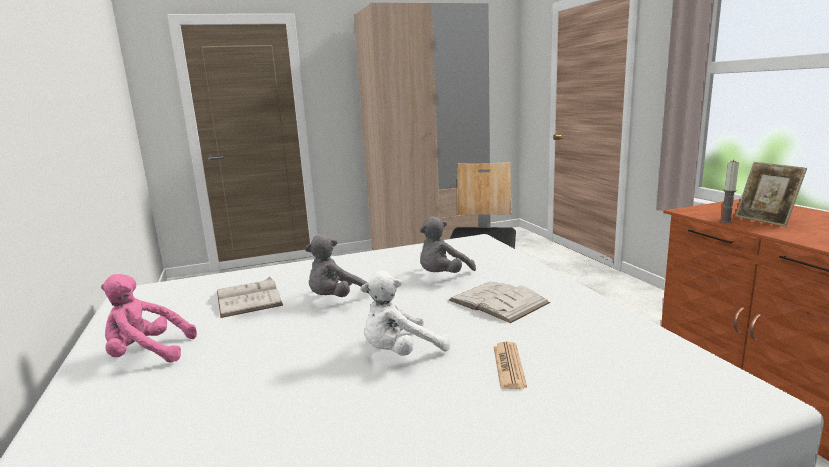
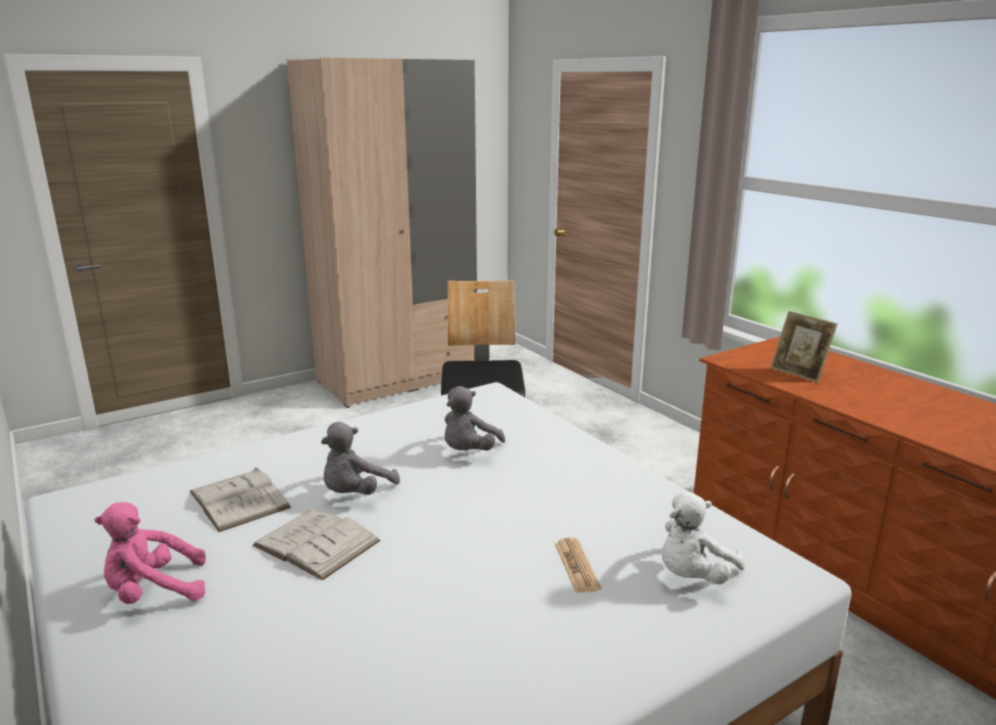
camera: 15 degrees left, 5 degrees up
(401, 353) = (460, 560): white plush toy -> white plush toy (692, 576)
(498, 301) = (542, 484): white book -> white book (316, 543)
(726, 221) = (762, 375): candle -> none

